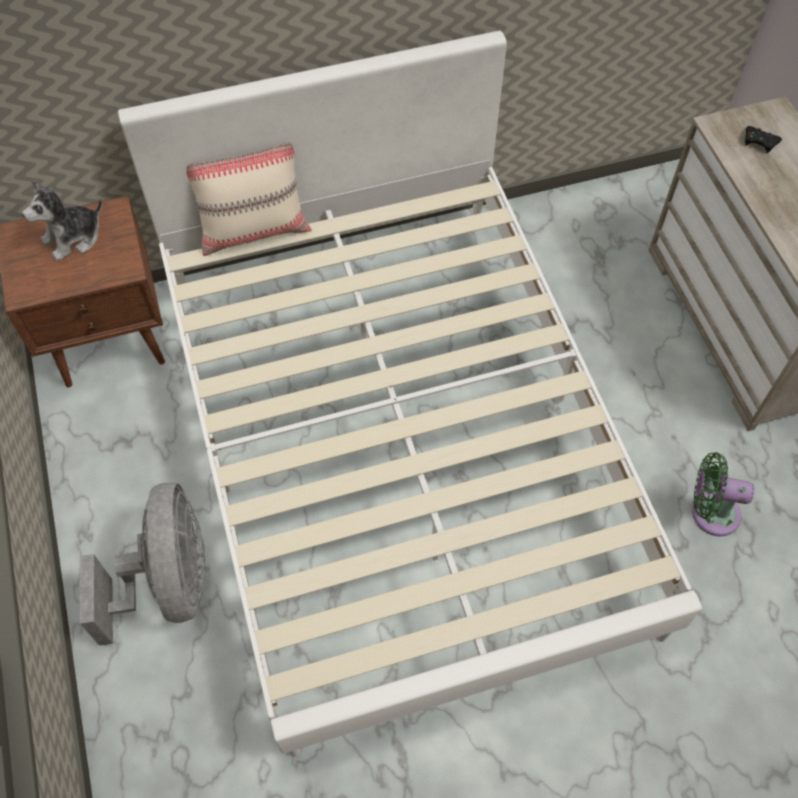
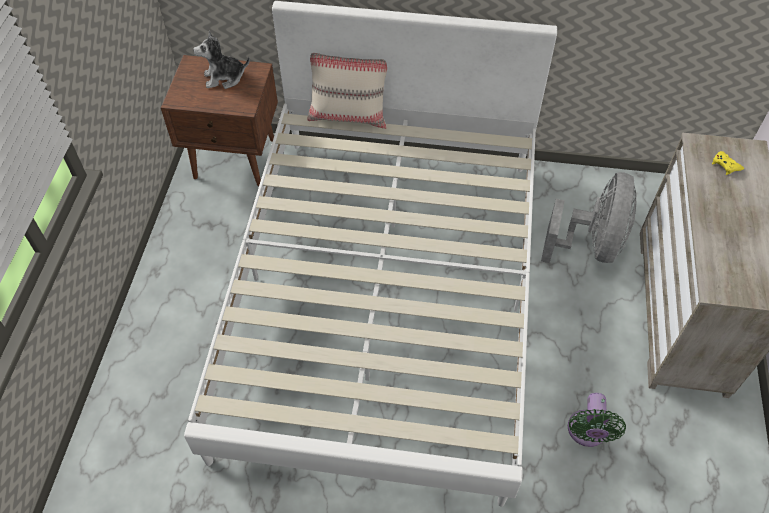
camera: 25 degrees right, 5 degrees down
(169, 583) = (189, 323): grey fan -> grey fan (591, 245)
(710, 512) = (586, 433): green fan -> green fan turned 120 degrees counterclockwise
(760, 142) = (725, 165): black game controller -> yellow game controller

